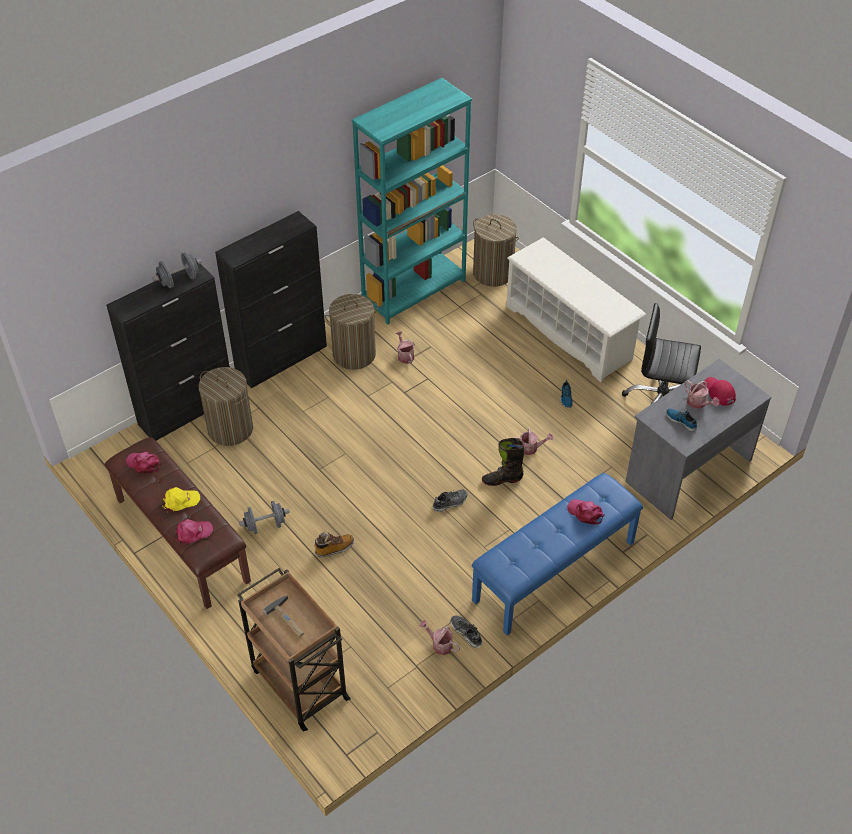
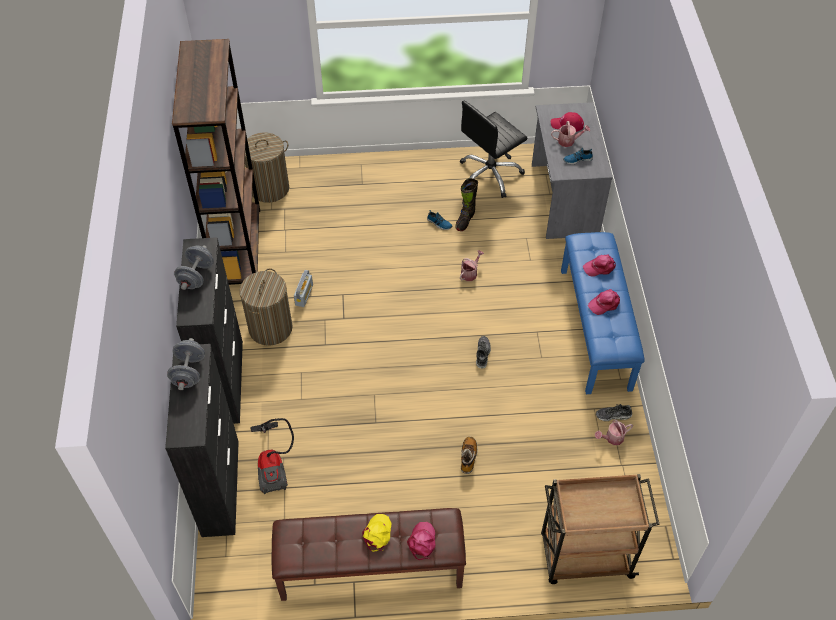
camera: 55 degrees left, 5 degrees up
(144, 464) = (308, 542): pink cap -> pink cap (604, 303)
(230, 429) = (273, 464): laundry basket -> vacuum cleaner
(265, 525) = (405, 495): grey dumbbell -> grey dumbbell (196, 276)
(288, 619) = (601, 507): hammer -> none
(405, 355) = (304, 295): watering can -> radio
(414, 291) = (238, 248): turquoise bookcase -> brown bookcase
(502, 479) = (486, 308): black boot -> black boot (465, 220)
(569, 333) = (377, 182): white shoe rack -> none

